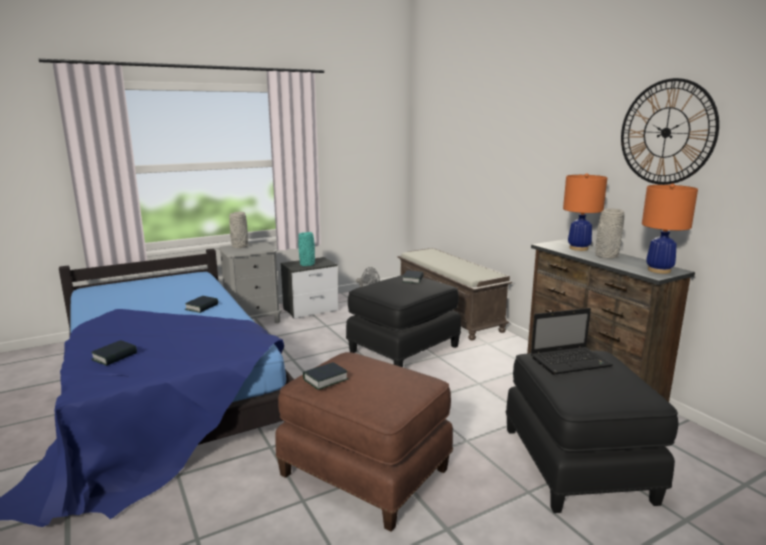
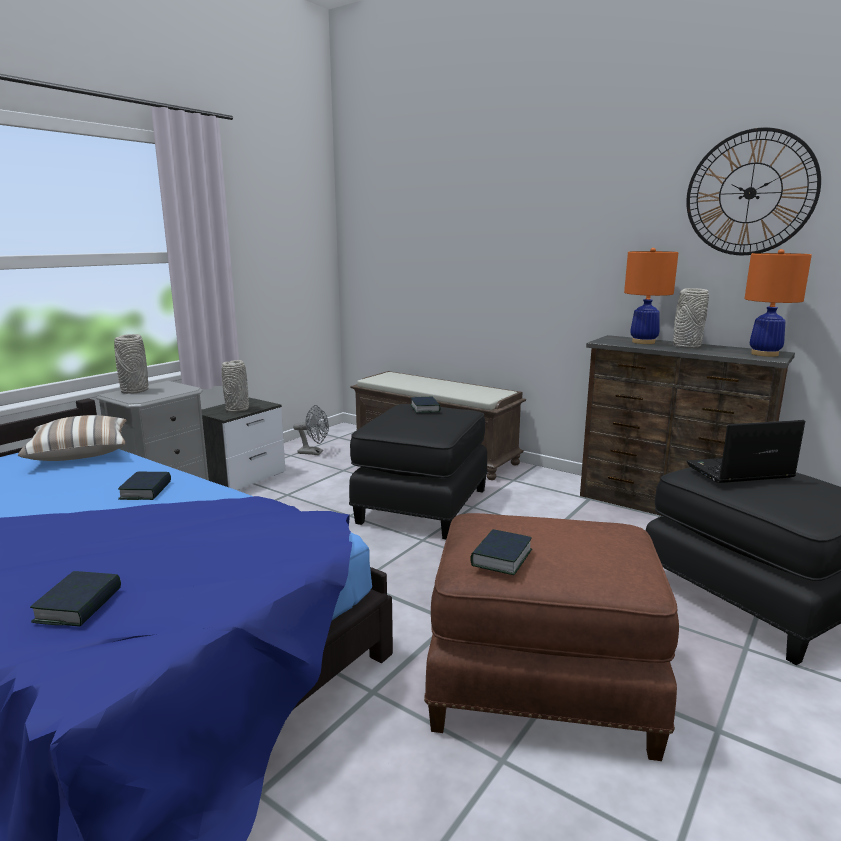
camera: 25 degrees left, 0 degrees up
(194, 281) = (80, 453): none -> pillow
(307, 264) = (237, 409): turquoise vase -> grey vase
(571, 361) = (738, 472): laptop -> laptop turned 150 degrees counterclockwise

